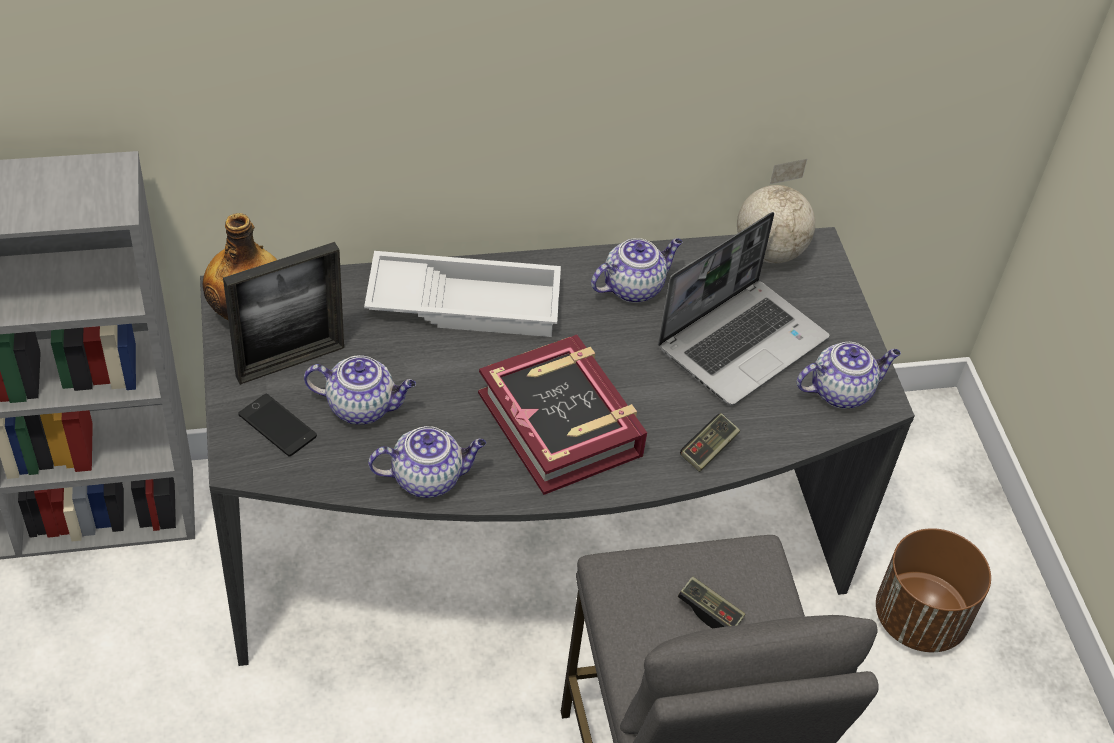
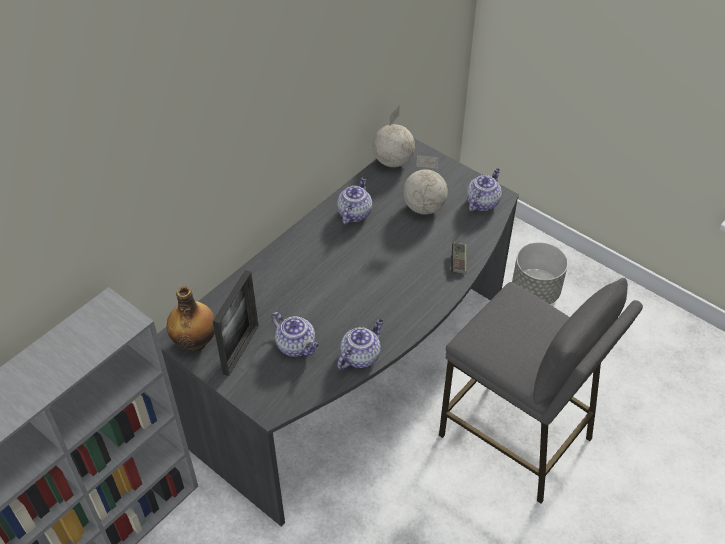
camera: 35 degrees left, 0 degrees up
(277, 425) = (268, 382): phone -> none
(362, 407) = (297, 346): teapot -> teapot turned 75 degrees clockwise
(466, 302) = (290, 268): white tray -> none
(561, 424) = (389, 293): book -> none
(709, 611) = (521, 330): game controller -> none
(742, 342) = (423, 207): laptop -> globe
(920, 619) = (535, 291): brown planter -> grey planter

